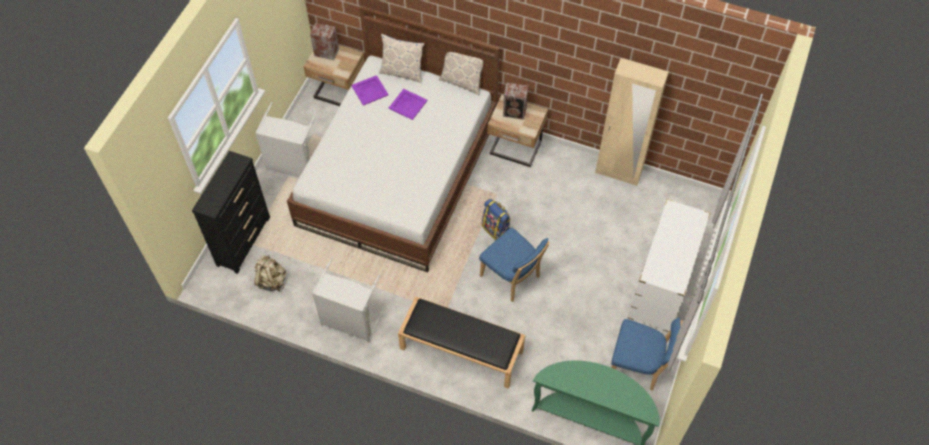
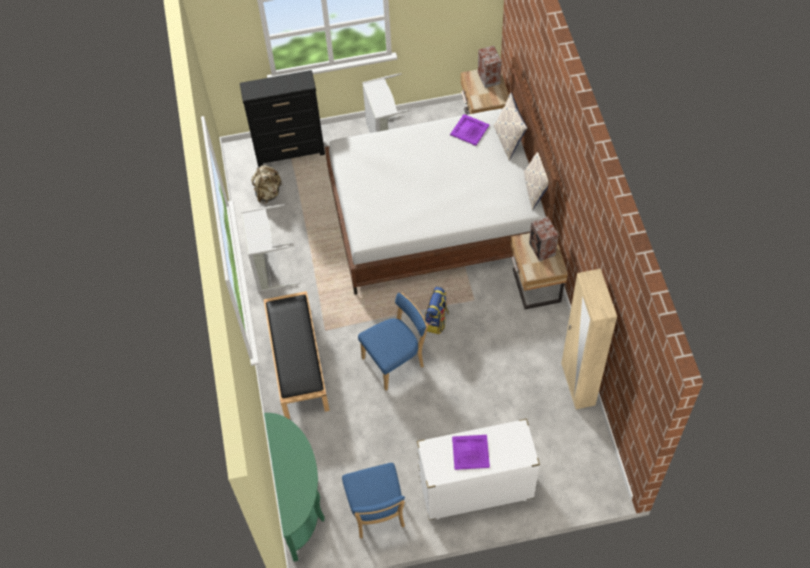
camera: 60 degrees right, 0 degrees up
(407, 104) = (477, 165): purple tray -> purple tray (470, 452)
(512, 278) = (395, 361): blue chair -> blue chair turned 135 degrees counterclockwise

